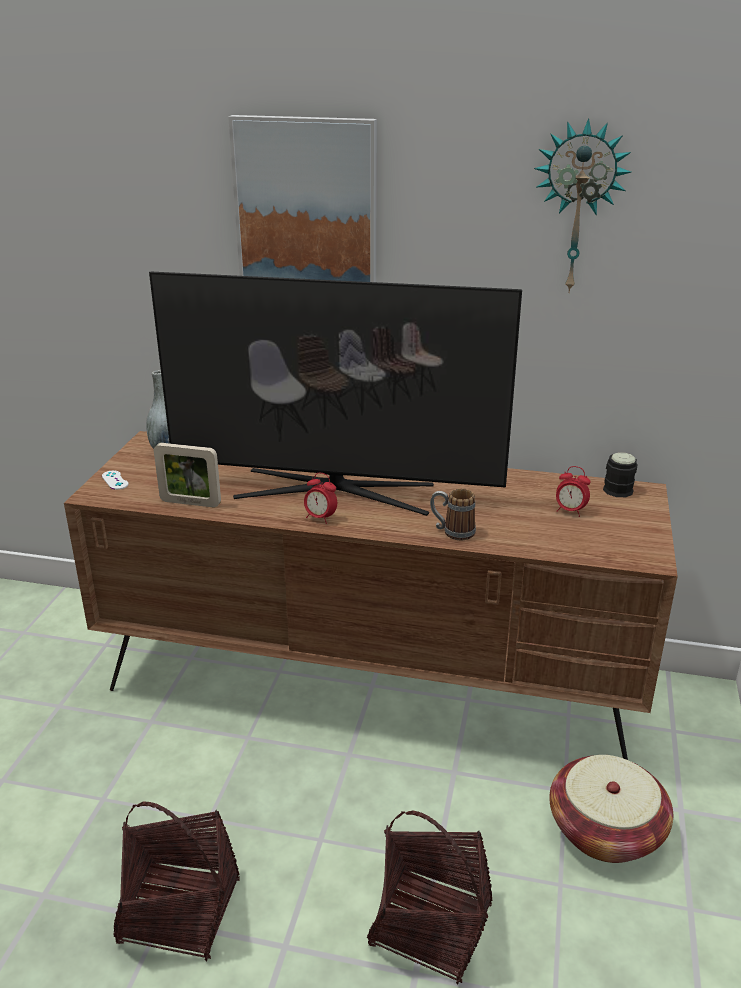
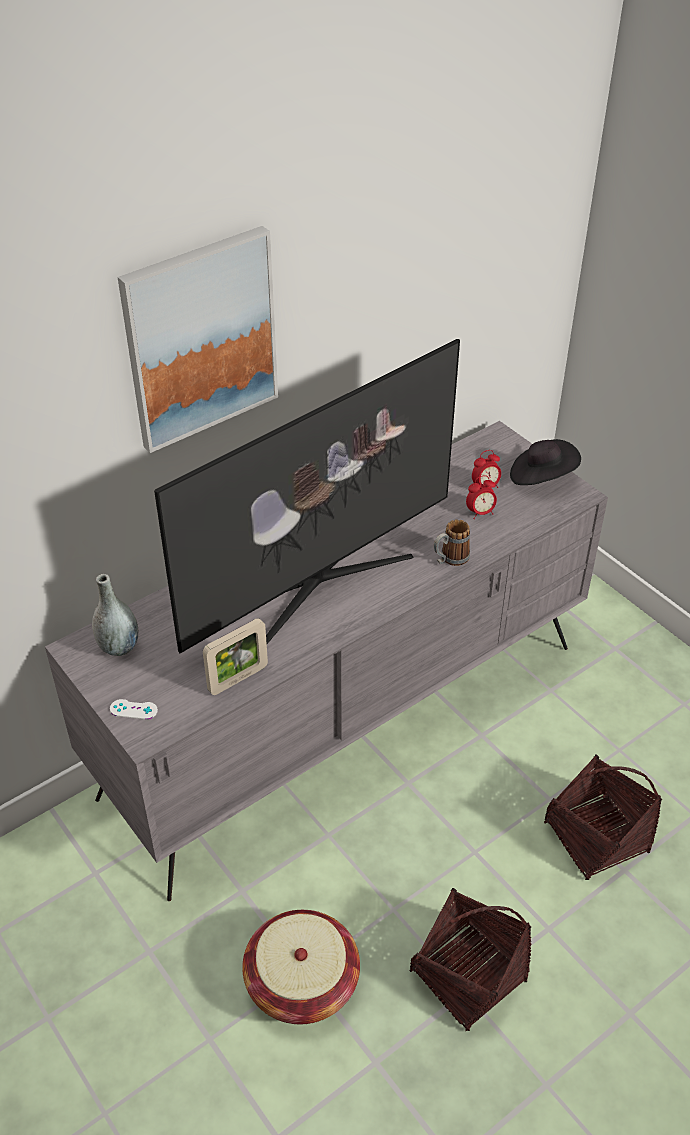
camera: 50 degrees left, 15 degrees up
(320, 518) = (352, 615): alarm clock -> alarm clock (480, 513)
(373, 683) = (346, 718): brown tv stand -> grey tv stand
(578, 208) = (428, 236): wall clock -> none
(605, 830) = (599, 695): basket -> basket (302, 982)
(618, 487) = (480, 443): black mug -> none
(634, 531) = (541, 477): none -> black hat

